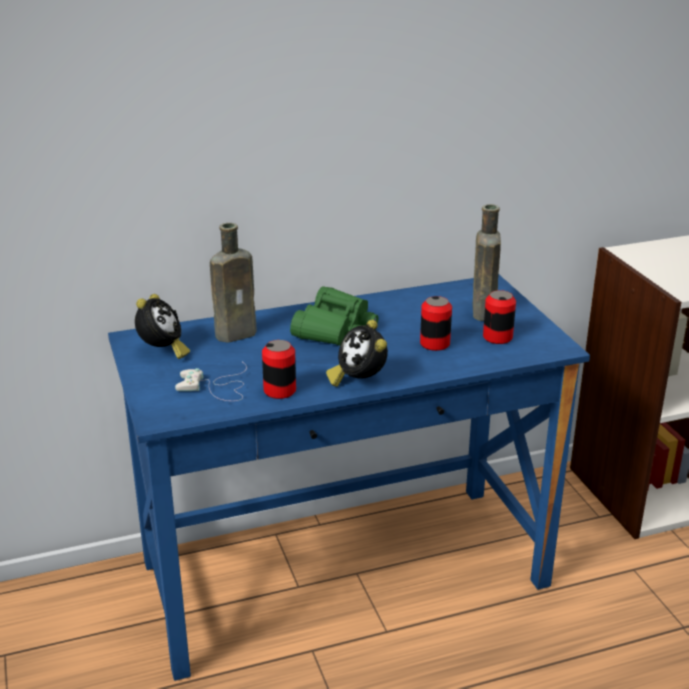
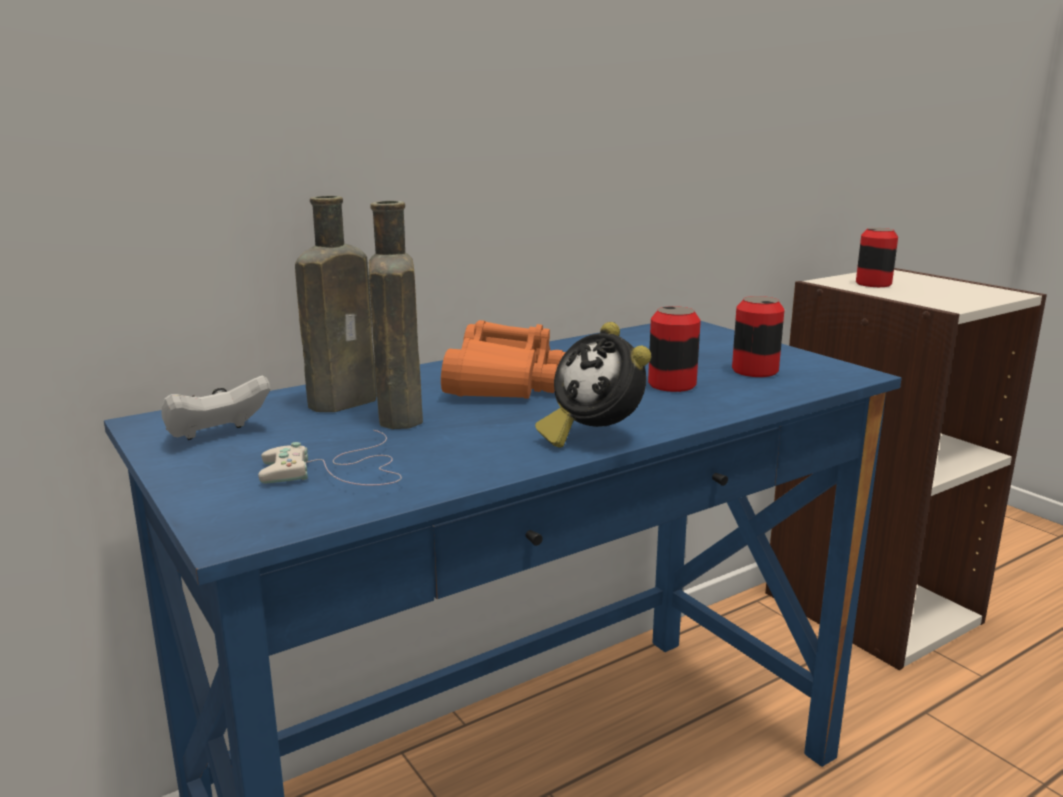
camera: 15 degrees left, 10 degrees down
(162, 352) = (216, 434): alarm clock -> white game controller
(279, 390) = (463, 463): can -> can (873, 284)
(336, 329) = (506, 383): green binoculars -> orange binoculars
(483, 310) = (705, 348): brown bottle -> brown bottle (399, 414)

